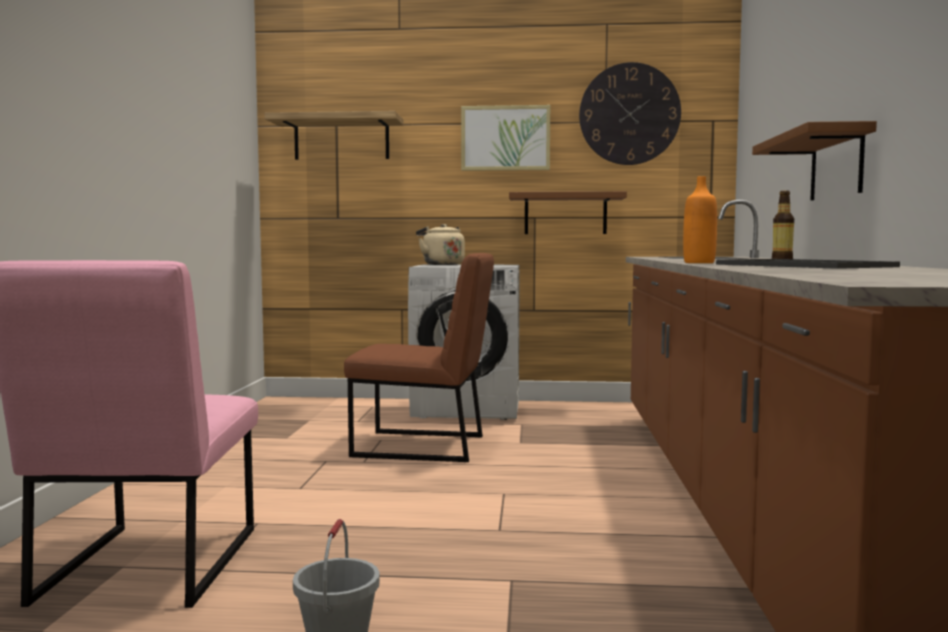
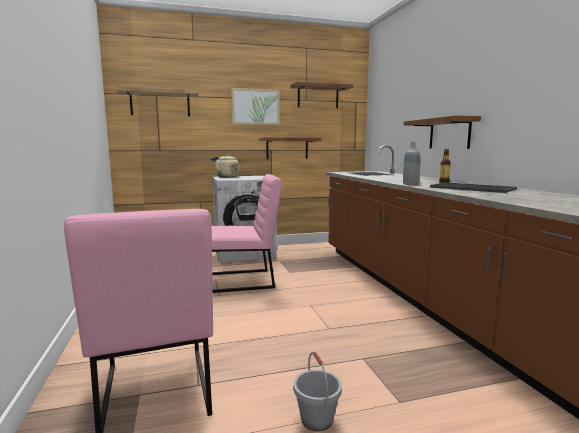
camera: 20 degrees left, 5 degrees up
(423, 446) = (242, 281): brown chair -> pink chair
(629, 114) = (318, 97): wall clock -> brown shelf
(699, 263) = (410, 184): orange bottle -> grey bottle

